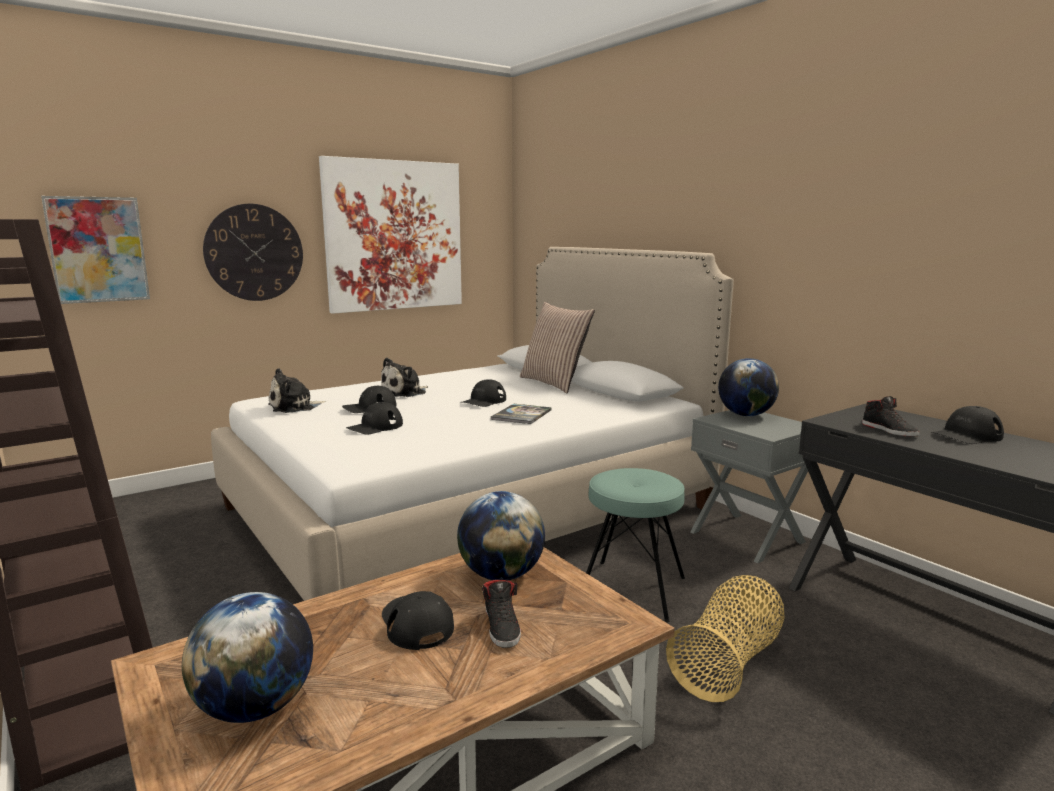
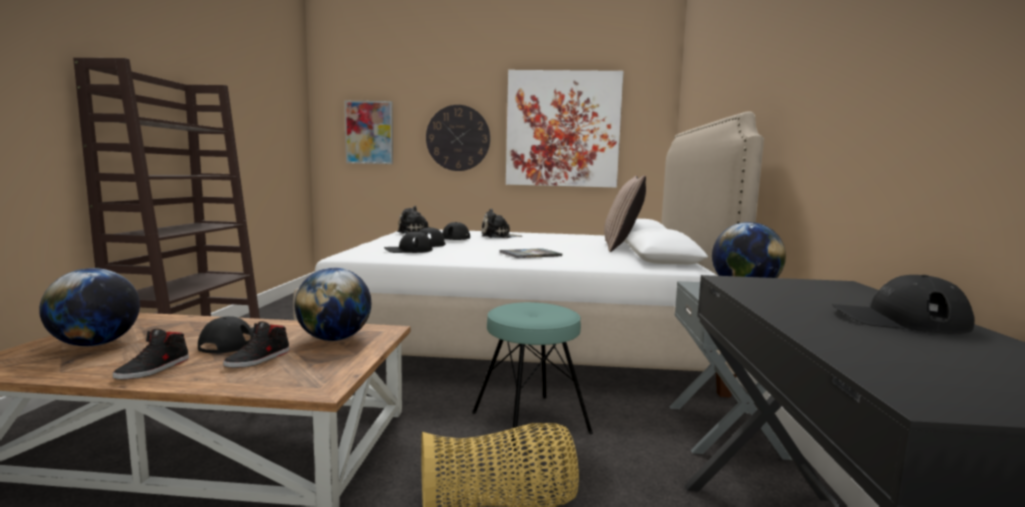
camera: 40 degrees right, 5 degrees down
(484, 401) = (531, 246): black cap -> black cap (408, 250)
(890, 430) = (784, 296): black shoe -> black shoe (154, 369)

